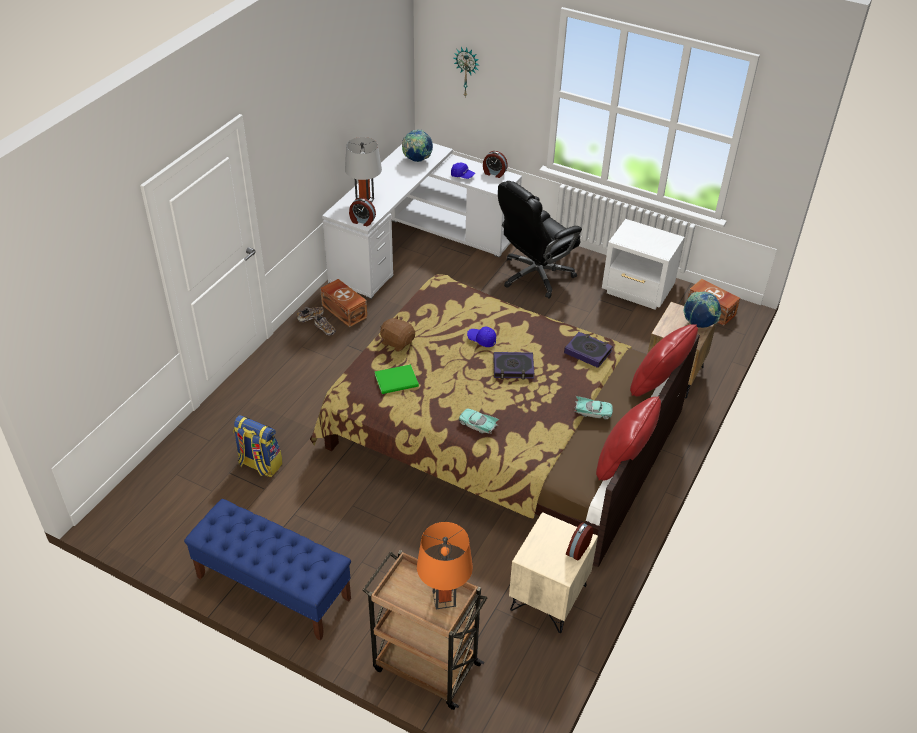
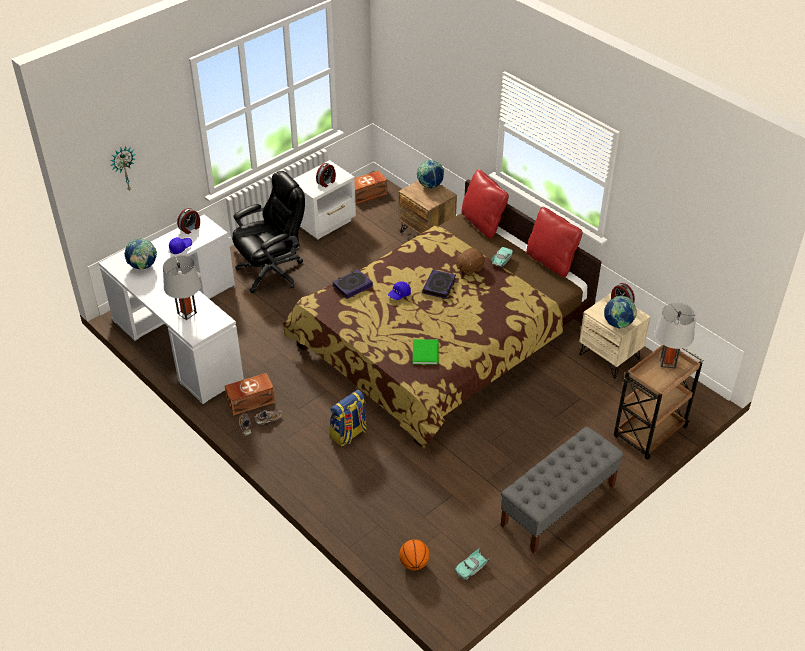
camera: 70 degrees left, 0 degrees up
(165, 479) = (414, 563): none -> basketball
(259, 464) = (422, 494): backpack -> backpack (349, 434)
(273, 588) = (558, 506): blue bench -> grey bench
(362, 221) = (219, 321): alarm clock -> alarm clock (326, 182)
(397, 342) = (379, 342): brown plush toy -> brown plush toy (469, 268)
(444, 599) = (668, 362): orange table lamp -> grey table lamp
(478, 425) = (492, 320): turquoise toy car -> turquoise toy car (471, 568)
(534, 552) = (618, 324): none -> globe
(535, 275) = (272, 271): black office chair -> black office chair turned 105 degrees counterclockwise
(588, 352) = (438, 245): book -> book (352, 286)

